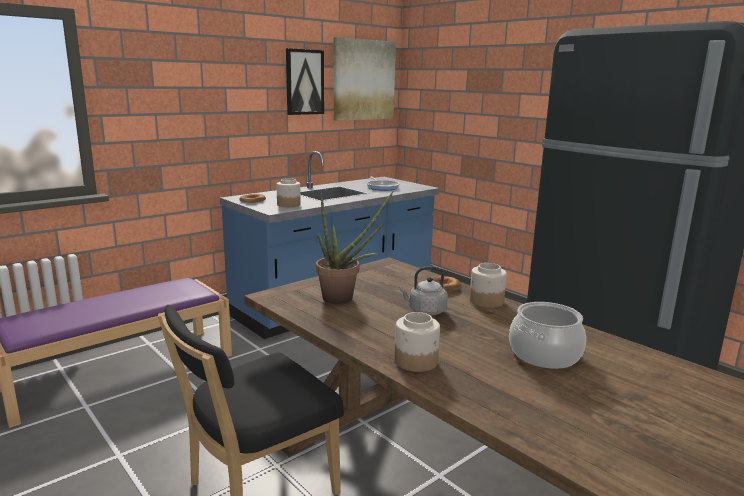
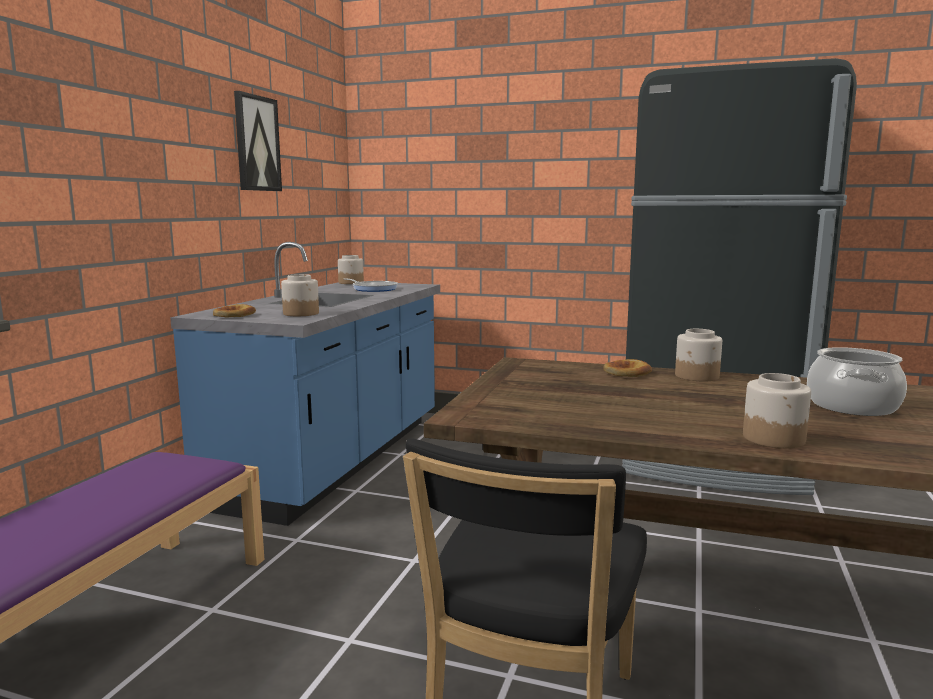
camera: 30 degrees left, 5 degrees down
(344, 299) = (557, 401): potted plant -> none
(363, 80) = (316, 148): picture -> none
(382, 179) = (351, 282): none -> jar
(425, 311) = (666, 395): grey kettle -> none

